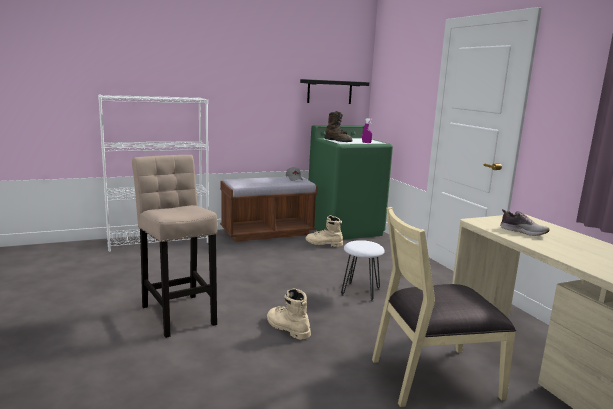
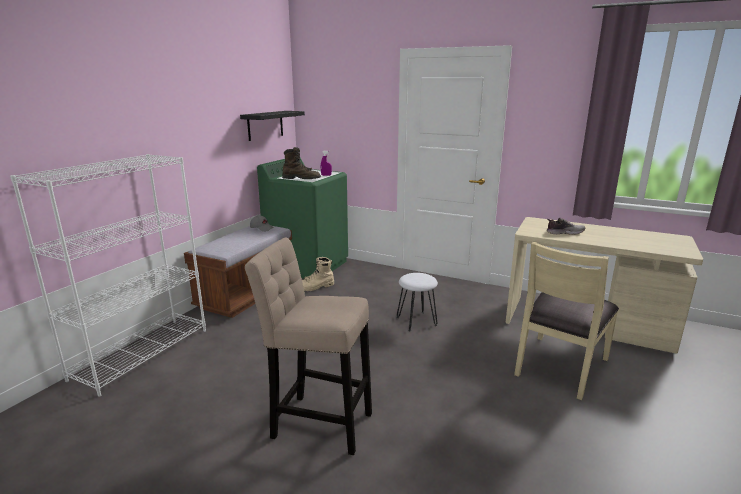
camera: 40 degrees left, 5 degrees up
(287, 328) = (425, 382): beige boot -> none

